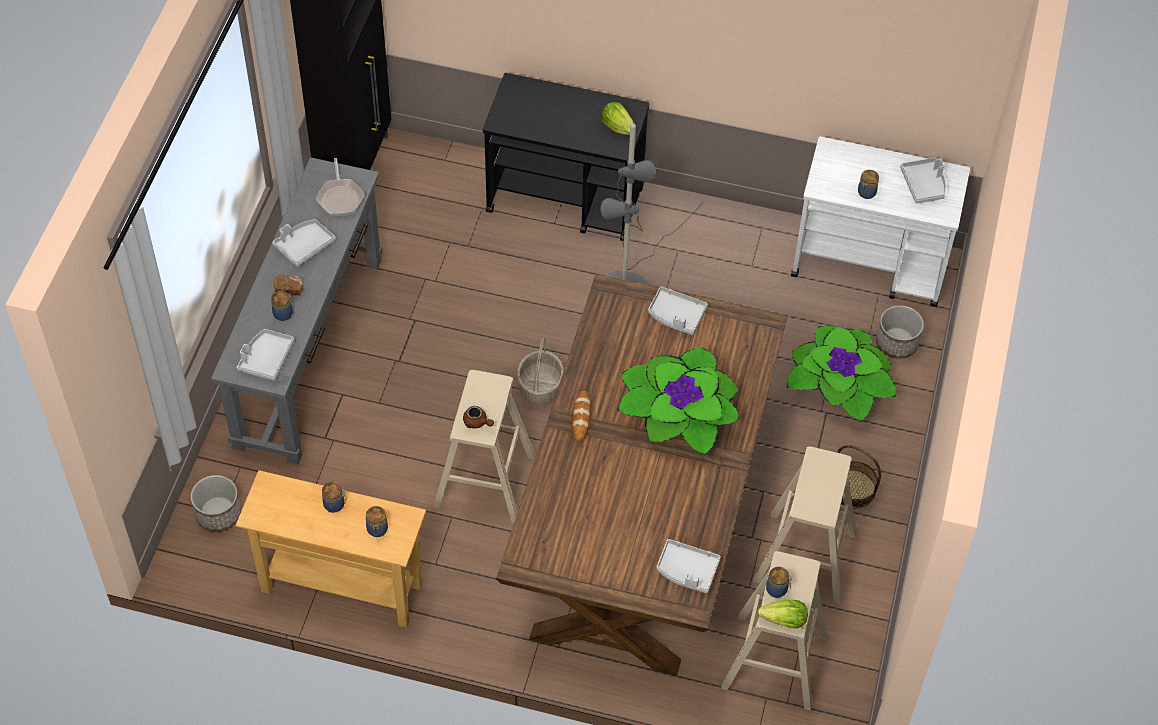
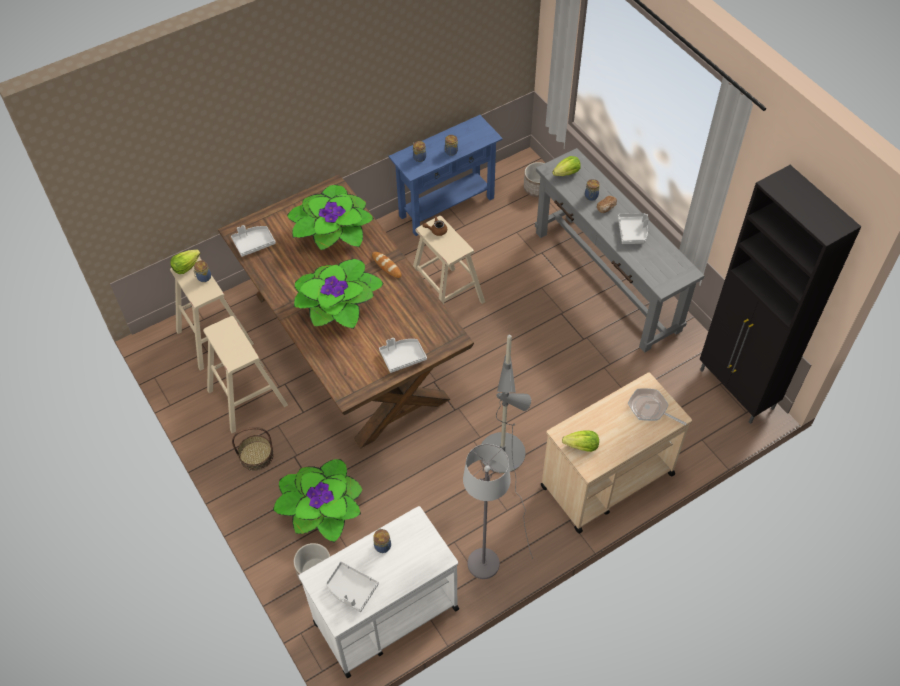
camera: 135 degrees right, 0 degrees up
(266, 359) = (567, 173): grey tray -> lettuce
(340, 197) = (656, 269): frying pan -> frying pan (650, 409)
(342, 587) = (446, 207): beige console table -> blue console table
(540, 386) = (479, 363): basket -> none
(566, 200) = (606, 480): black cart -> beige cart
(589, 505) = (333, 232): none -> potted plant
(747, 231) = (483, 564): none -> grey floor lamp

